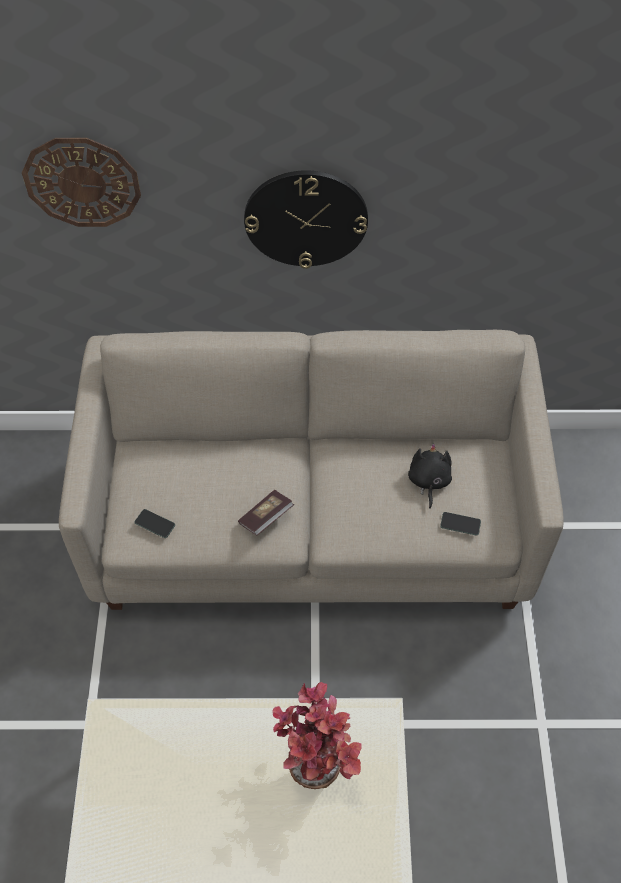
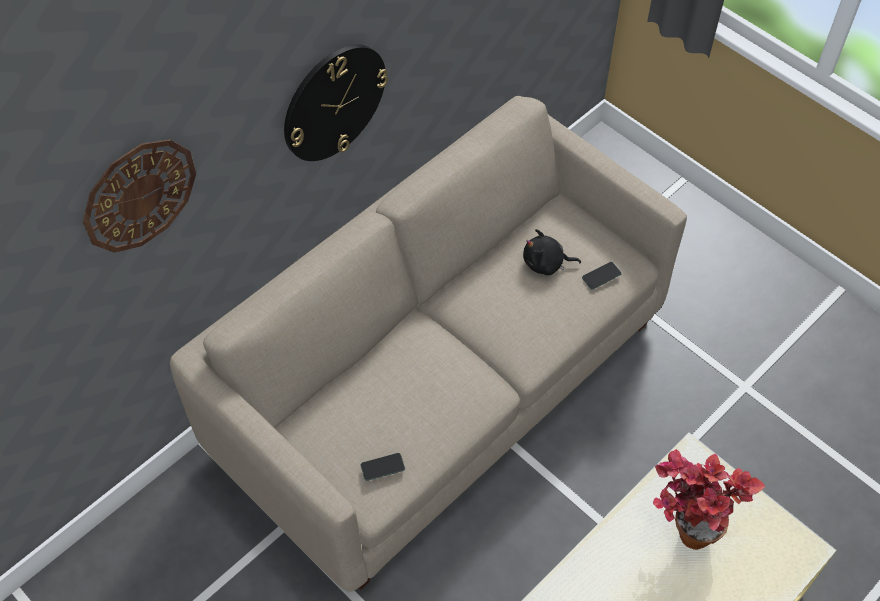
camera: 45 degrees left, 0 degrees up
(266, 518) = (465, 387): book -> none
(428, 481) = (546, 263): black plush toy -> black plush toy turned 45 degrees counterclockwise

